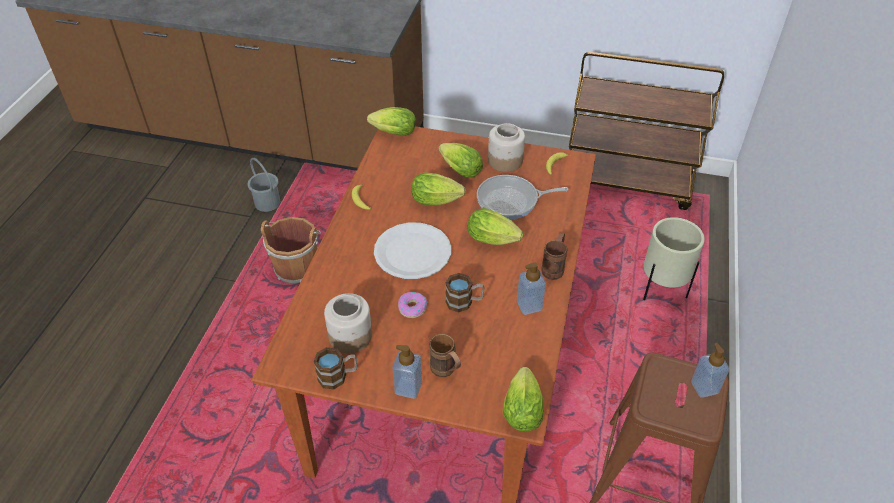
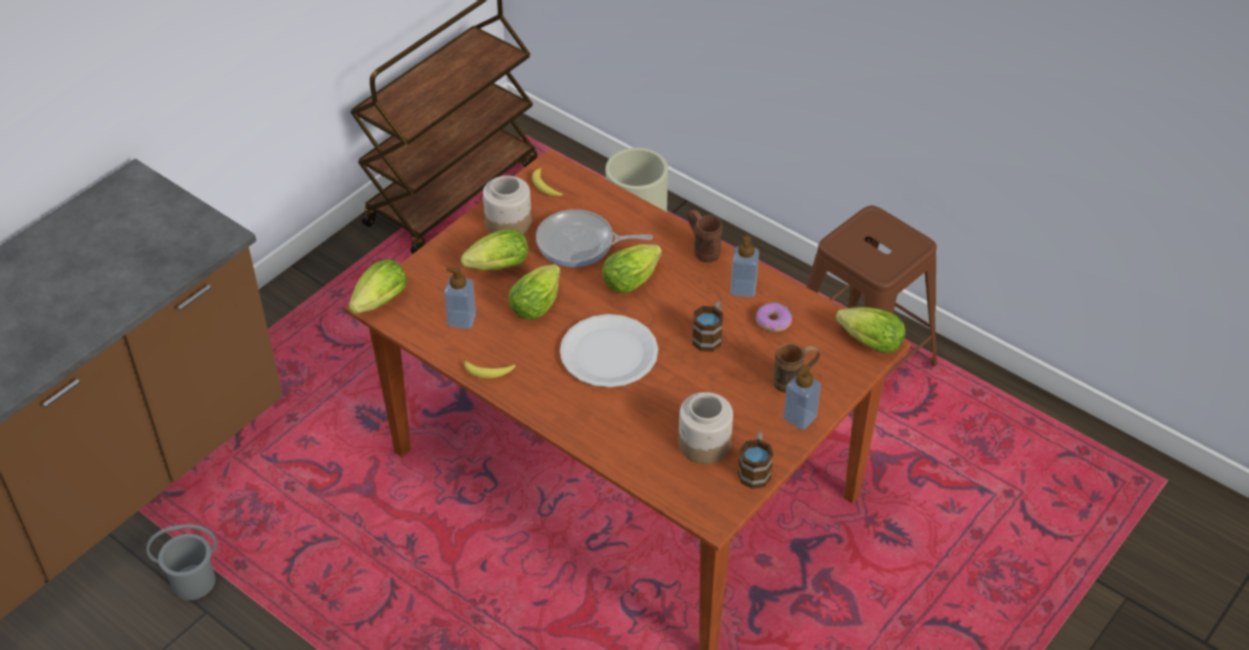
camera: 65 degrees left, 0 degrees up
(297, 266) = (356, 581): brown bucket -> none
(412, 307) = (693, 380): donut -> donut (773, 321)
(511, 201) = (580, 244): frying pan -> frying pan turned 75 degrees clockwise
(704, 387) = (878, 225): soap dispenser -> soap dispenser (462, 320)

